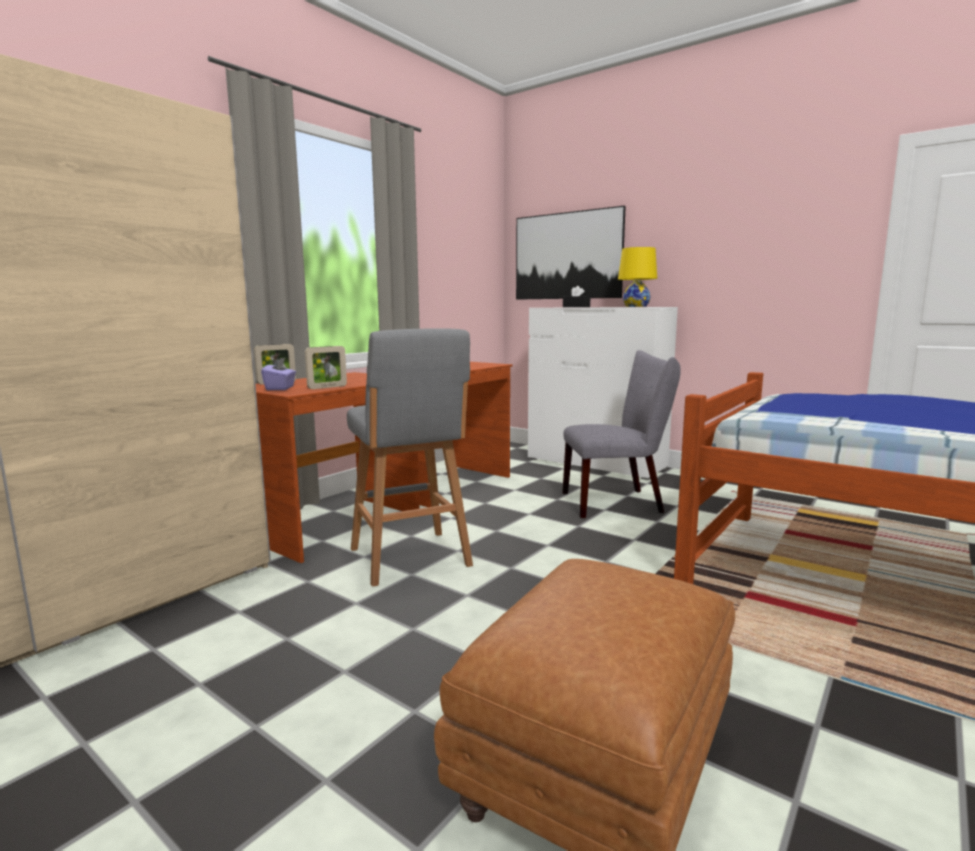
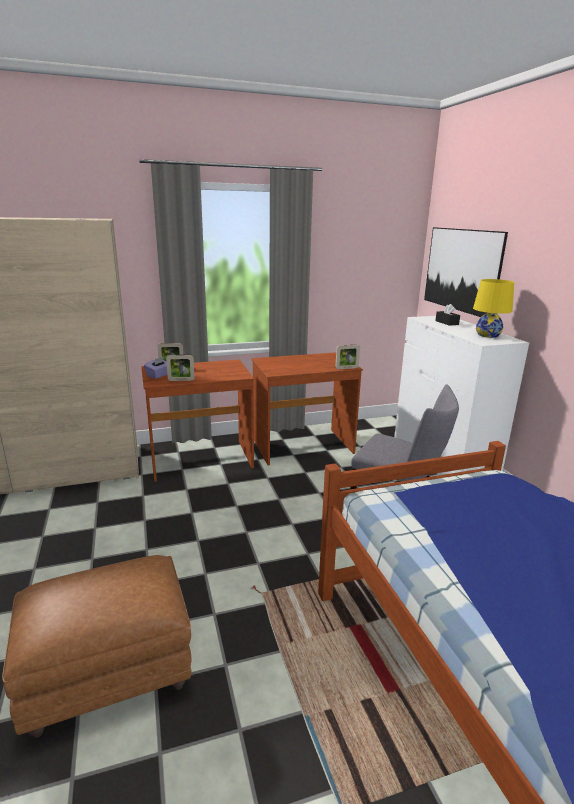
camera: 35 degrees right, 10 degrees up
(411, 559) = (205, 501): grey stool -> none
(496, 365) = (346, 368): none -> picture frame

